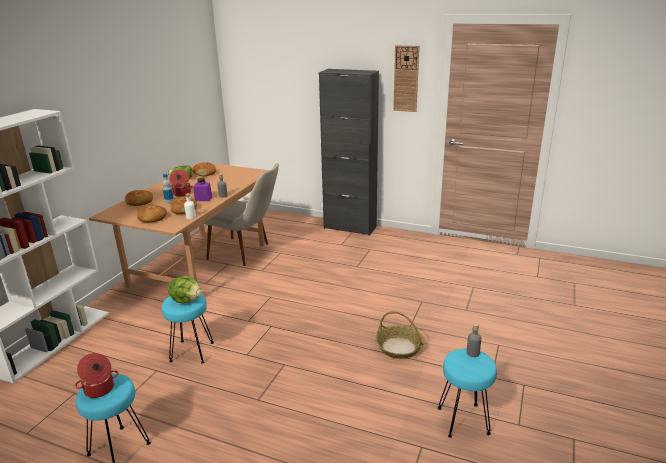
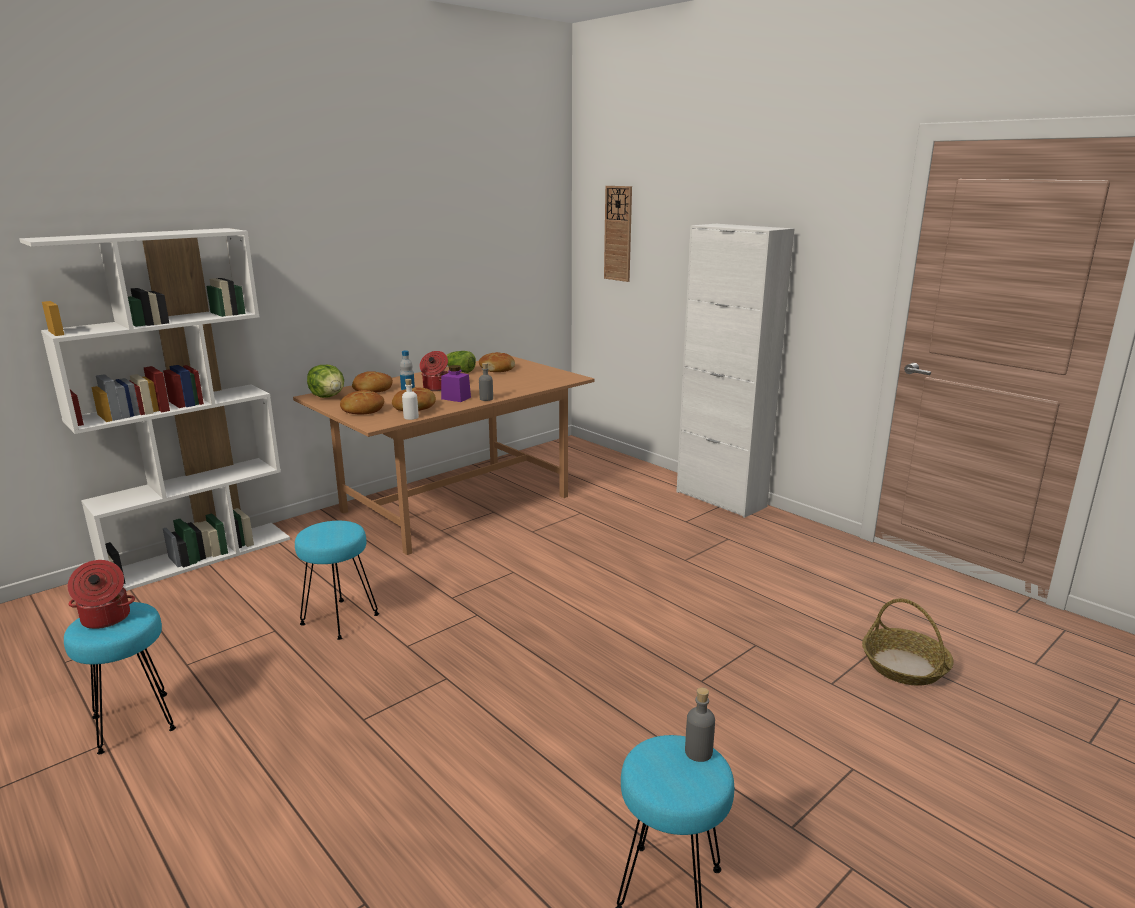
camera: 25 degrees right, 5 degrees down
(187, 300) = (334, 533): lettuce -> lettuce (328, 396)
(247, 253) = (533, 503): beige chair -> none
(350, 227) = (720, 499): black cabinet -> white cabinet
(399, 347) = (653, 711): basket -> basket (904, 666)
(406, 79) = (840, 245): wall clock -> wall clock (618, 233)

